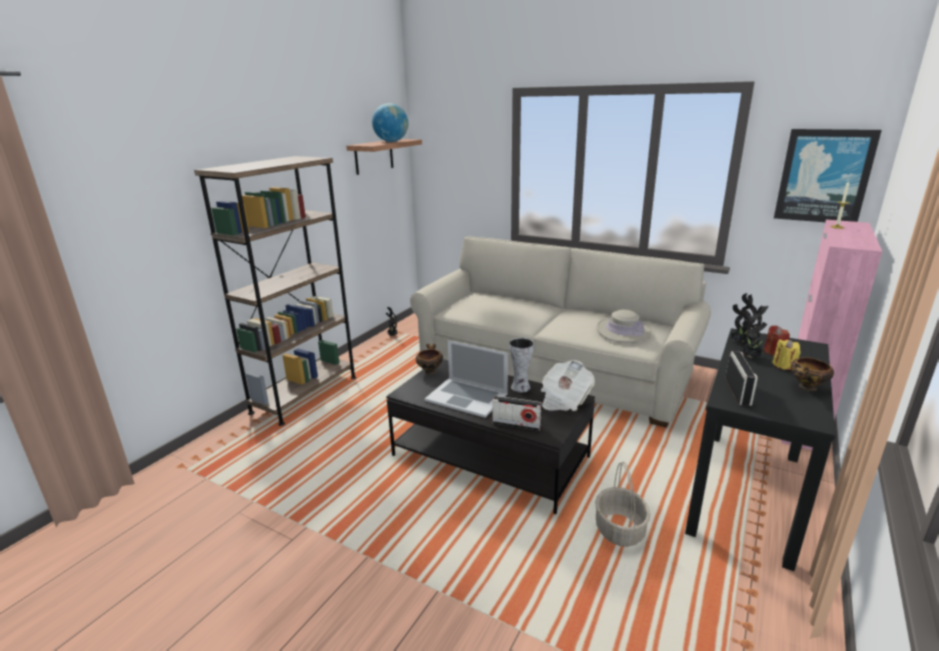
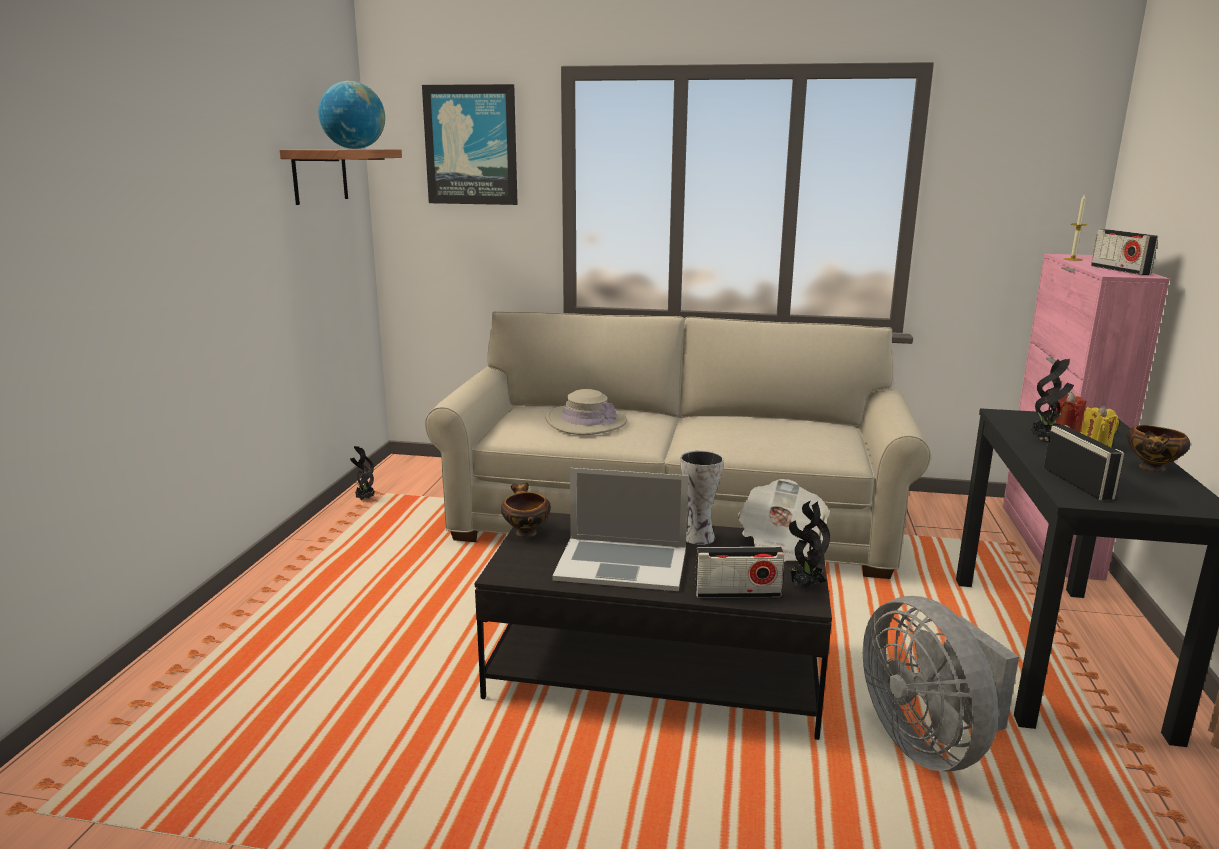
camera: 20 degrees left, 5 degrees down
(305, 394) = (243, 621): brown bookcase -> none
(620, 530) = (928, 743): basket -> grey fan
(623, 331) = (799, 437): beige hat -> beige hat (586, 422)
(739, 342) = (1009, 424): potted plant -> potted plant (804, 586)
(824, 176) = (1031, 195): picture -> picture (471, 145)
(855, 240) = (1119, 270): none -> radio

